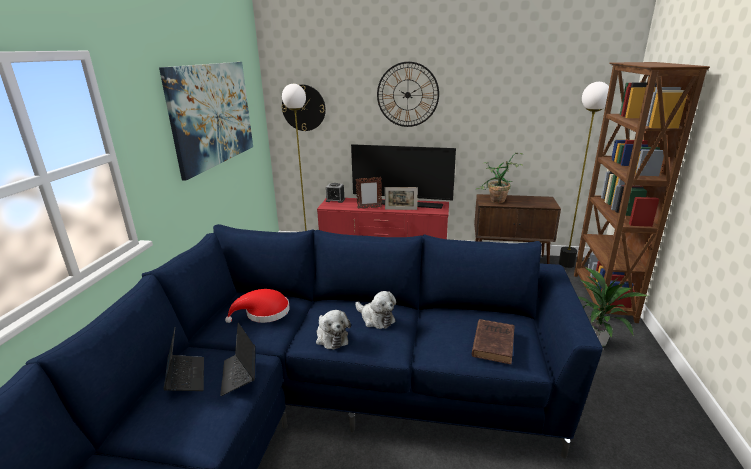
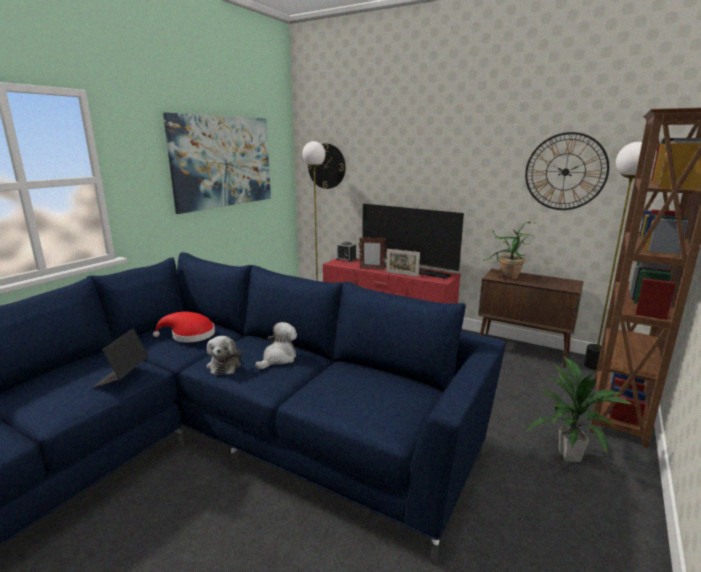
camera: 20 degrees right, 5 degrees down
(186, 377) = (83, 368): laptop -> none
(376, 318) = (278, 358): plush toy -> plush toy turned 120 degrees counterclockwise
(407, 95) = (423, 155): wall clock -> wall clock (565, 172)
(493, 343) = (370, 403): brown book -> none

